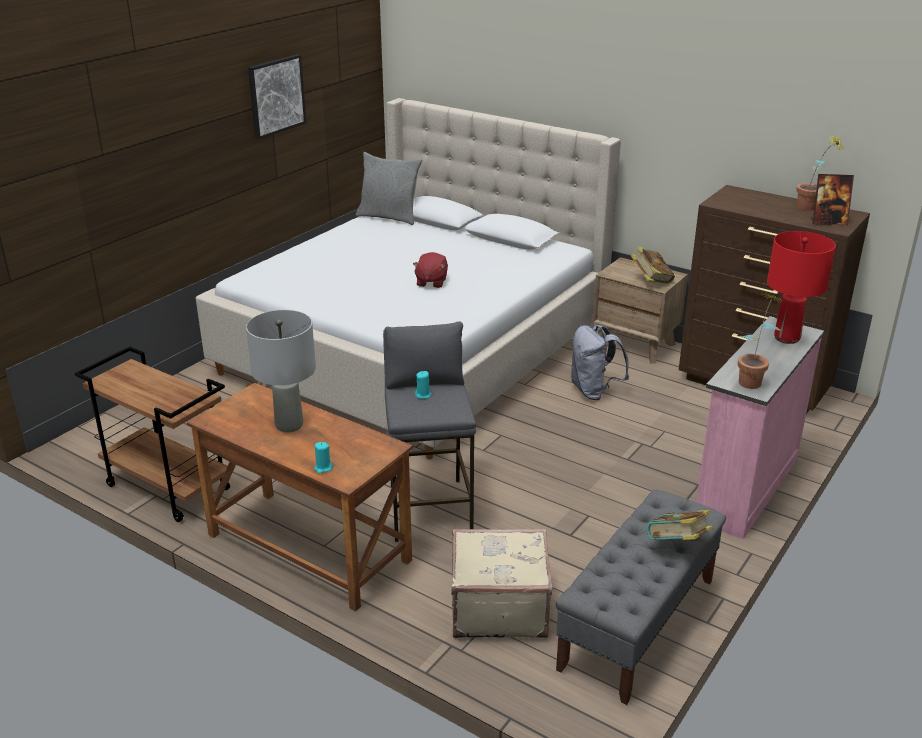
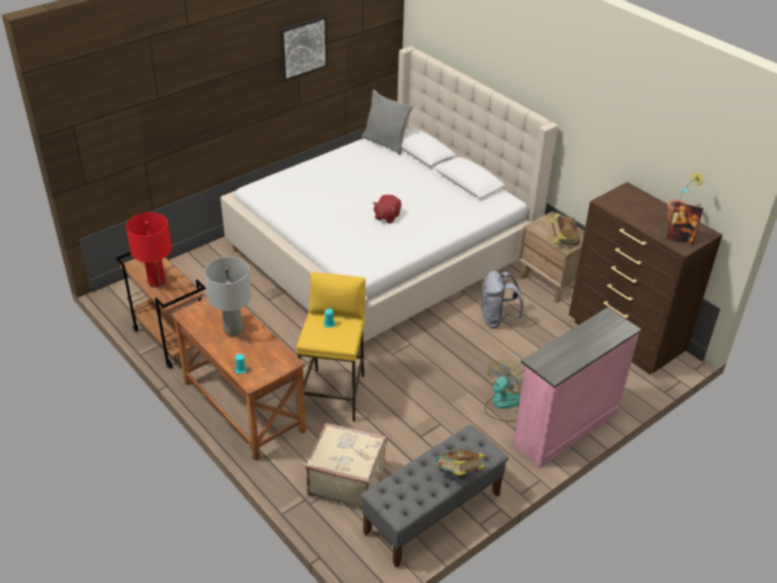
camera: 15 degrees right, 10 degrees up
(430, 509) = (334, 394): grey stool -> yellow stool
(653, 479) = (502, 405): none -> fan
(753, 380) = (556, 364): potted plant -> none
(786, 338) = (607, 330): red table lamp -> red table lamp (156, 282)

